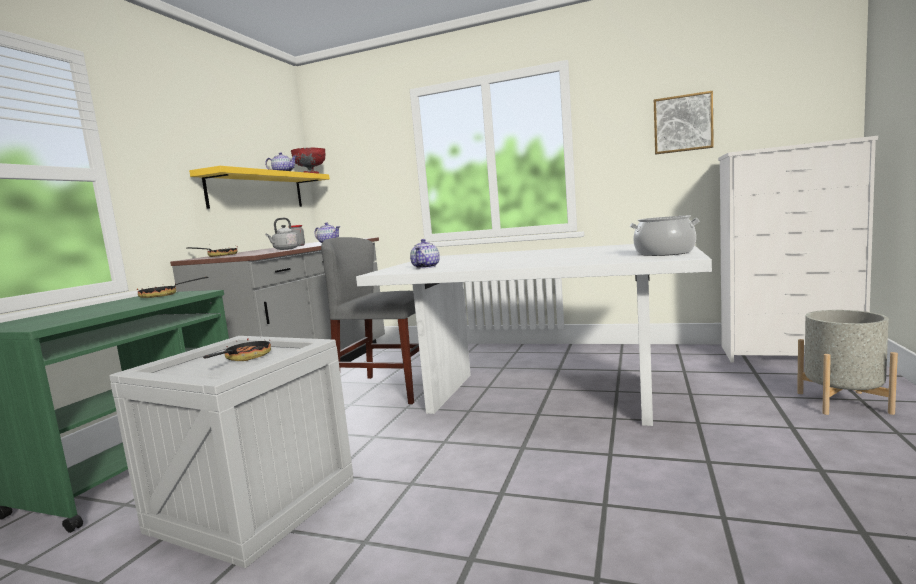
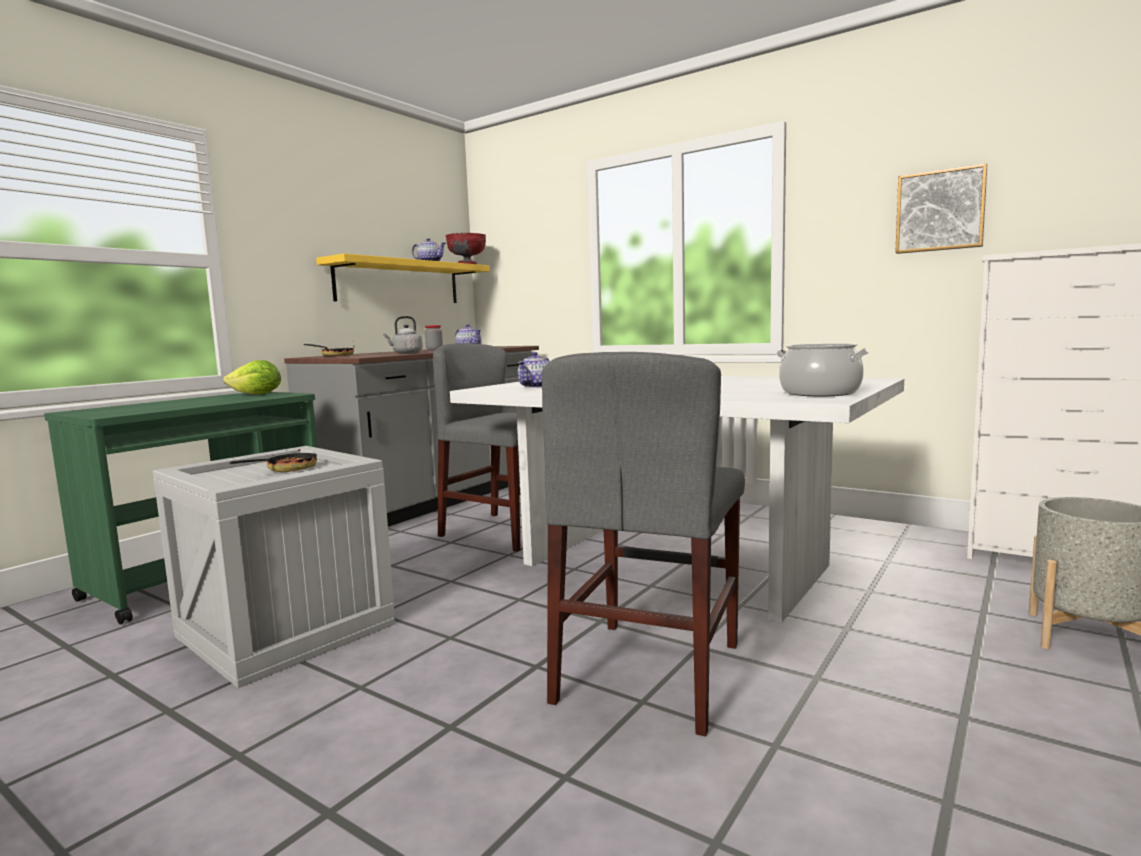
camera: 15 degrees right, 0 degrees up
(164, 295) = (257, 394): frying pan -> lettuce
(591, 480) = (650, 672): none -> grey chair

